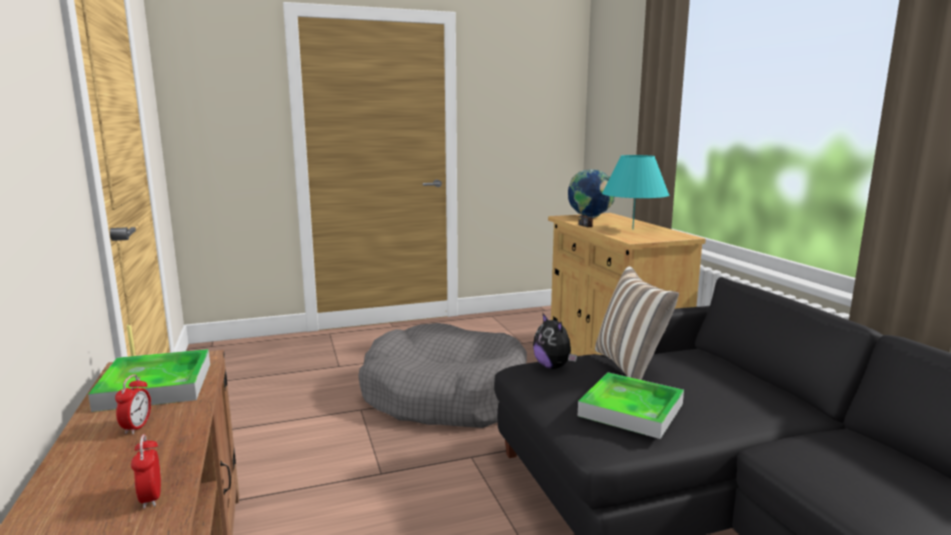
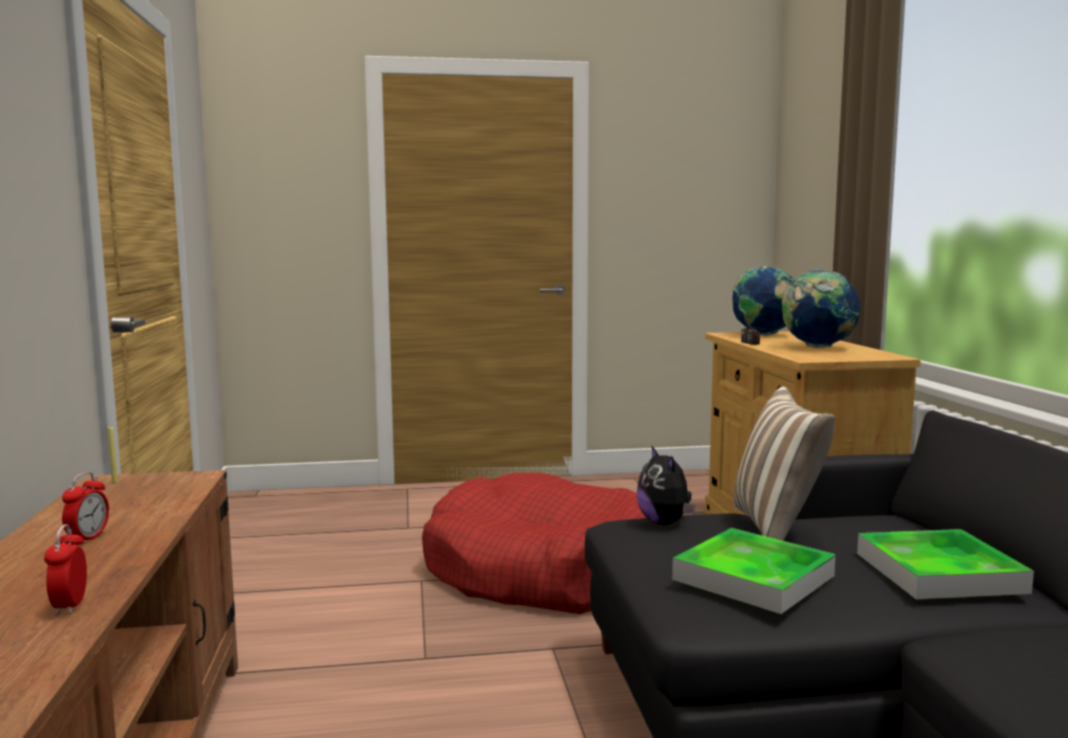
camera: 10 degrees right, 5 degrees down
(156, 386) = (129, 500): tray -> tray (939, 572)
(445, 395) = (539, 571): grey dog bed -> red dog bed
(632, 229) = (817, 347): turquoise table lamp -> globe

